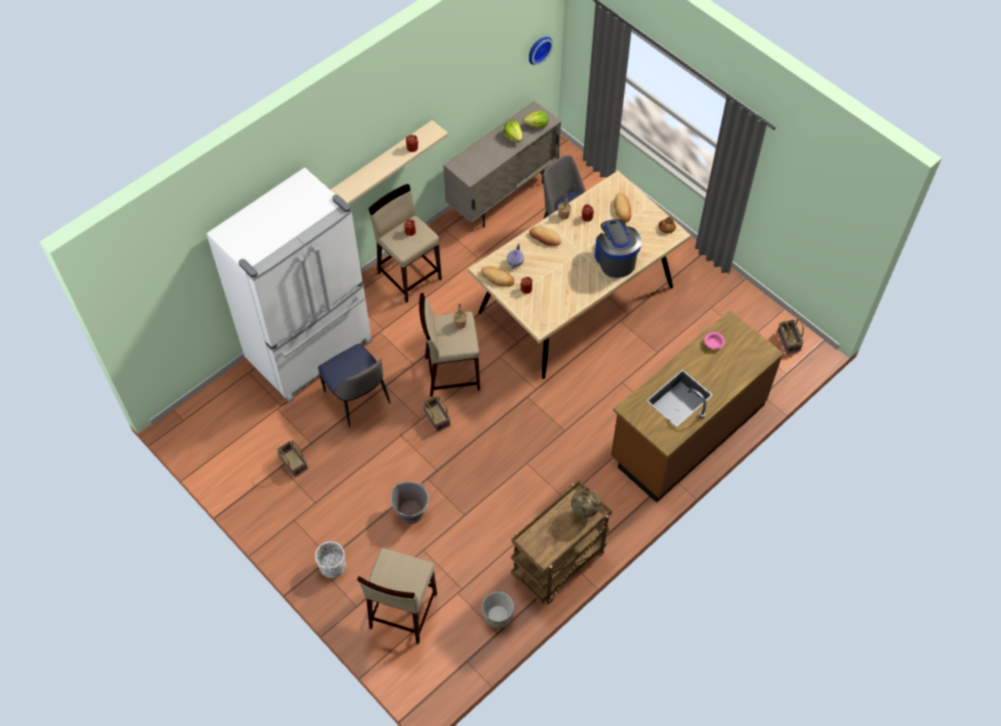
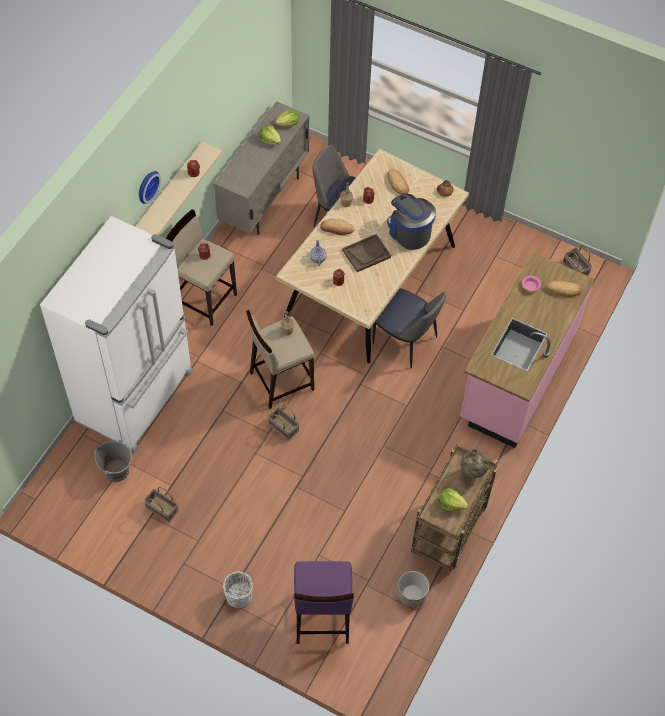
camera: 20 degrees left, 0 degrees up
(358, 399) = (201, 431): chair -> chair (406, 342)
(402, 611) = (321, 618): beige stool -> purple stool
(411, 512) = (294, 522): grey bucket -> grey bucket (117, 471)
(497, 278) = (307, 278): bread -> bread (563, 289)
(538, 49) = (275, 50): wall clock -> wall clock (146, 186)
(552, 536) = (451, 503): none -> lettuce
(564, 269) = (366, 254): none -> brown tray
(686, 431) = (517, 375): brown counter -> pink counter

